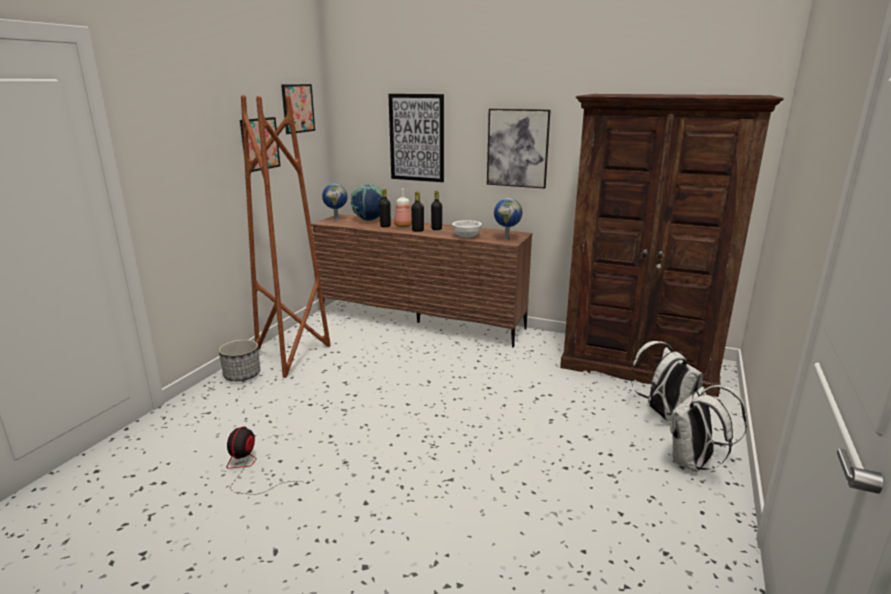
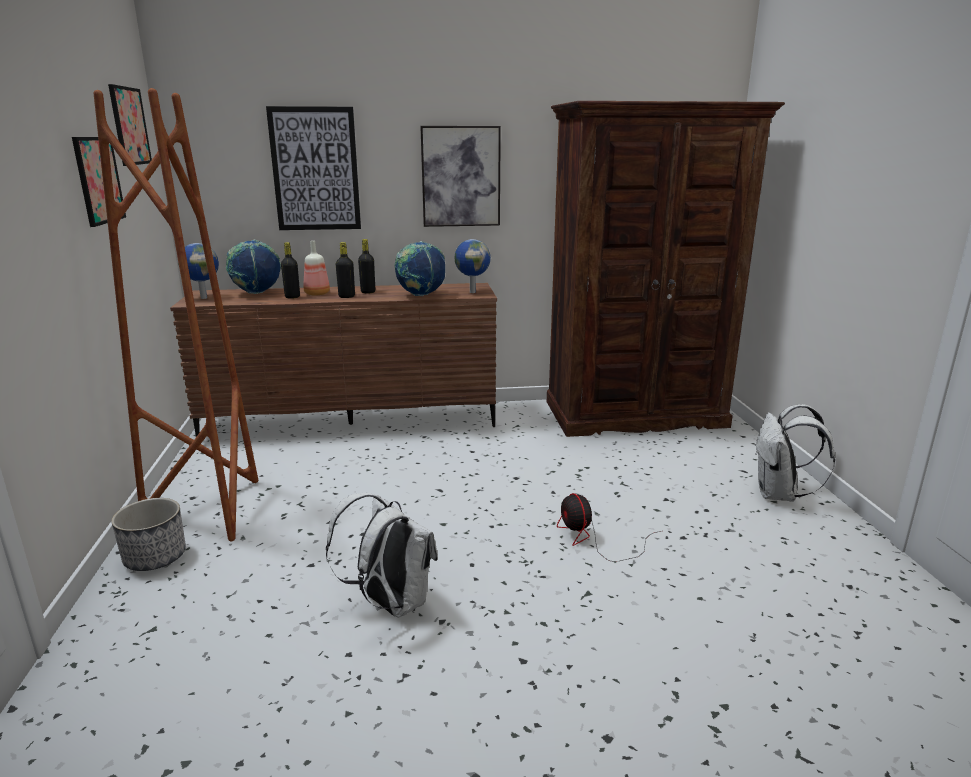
camera: 30 degrees left, 0 degrees up
(249, 469) = (314, 684): fan -> fan (594, 540)
(466, 237) = (420, 295): white bowl -> globe
(663, 413) = (706, 456): white backpack -> white backpack (390, 603)

